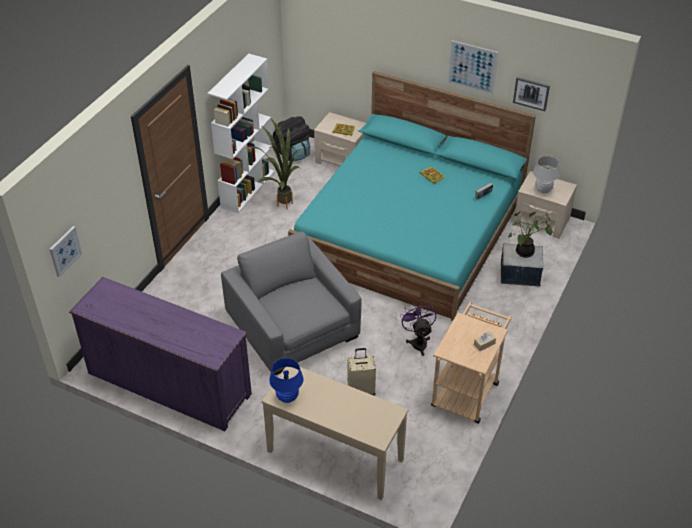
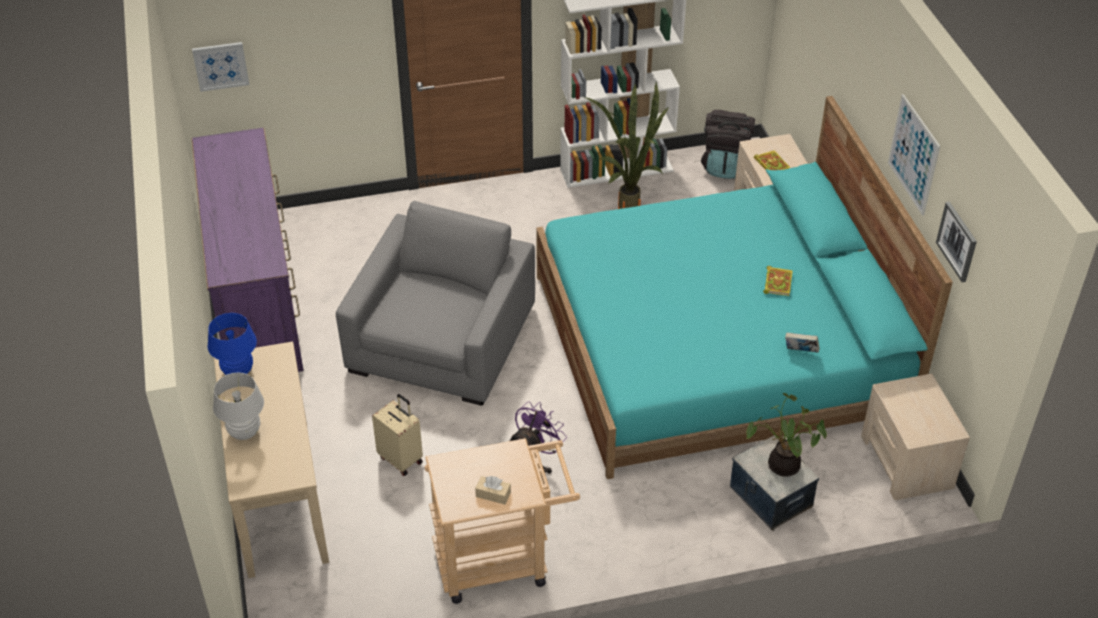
camera: 50 degrees right, 0 degrees up
(543, 190) = (909, 408): white table lamp -> white table lamp (244, 432)

